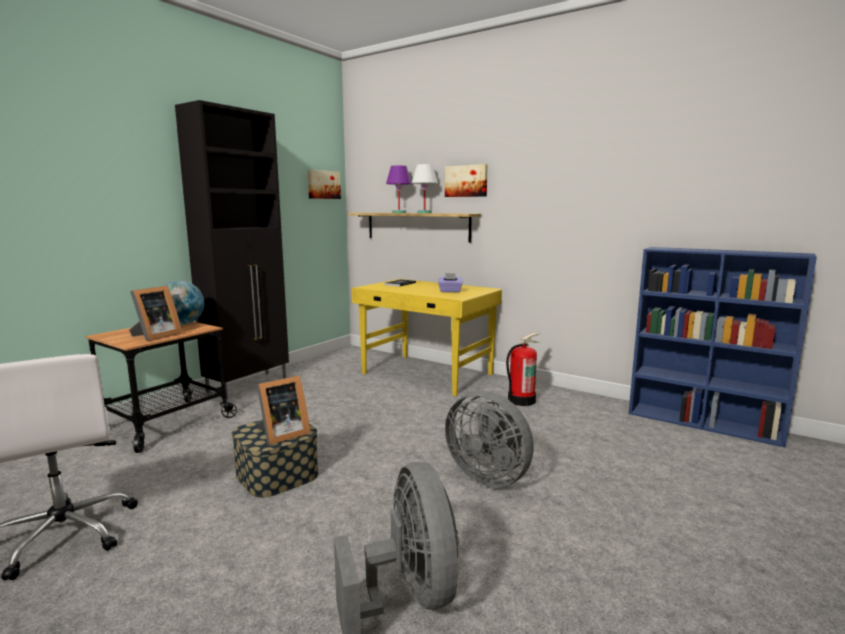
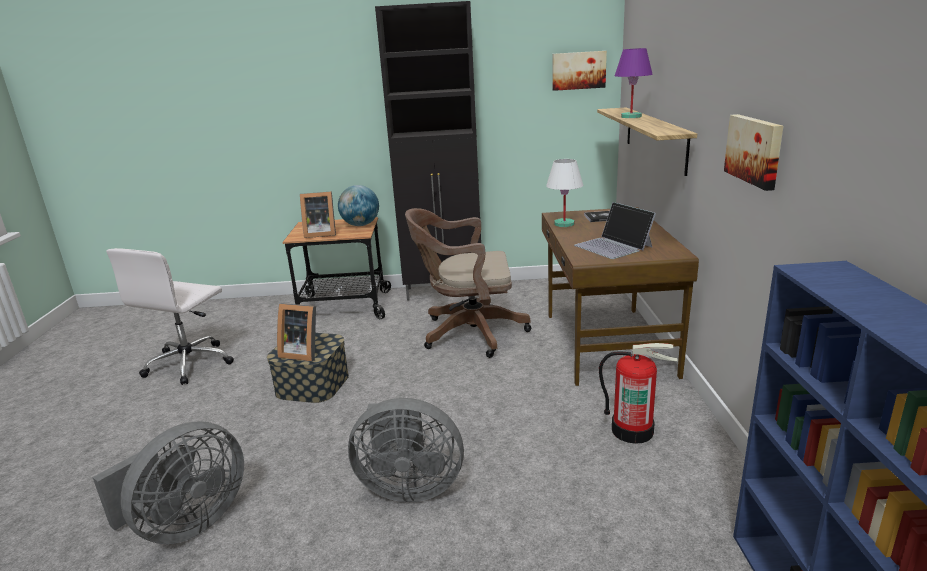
camera: 55 degrees right, 10 degrees up
(330, 399) = (468, 333): none -> brown office chair
(424, 213) = (645, 122): white table lamp -> white table lamp (564, 224)
(427, 374) = (606, 344): yellow desk -> brown desk
(450, 291) = (613, 246): purple tissue box -> laptop
(466, 181) = (691, 77): picture -> picture (755, 150)
(489, 476) = (408, 486): grey fan -> grey fan turned 90 degrees counterclockwise

